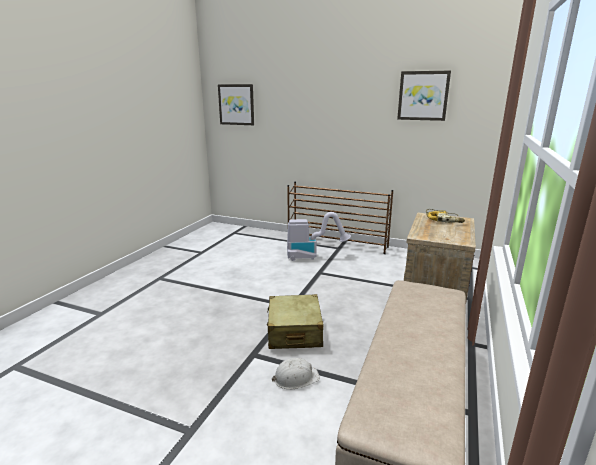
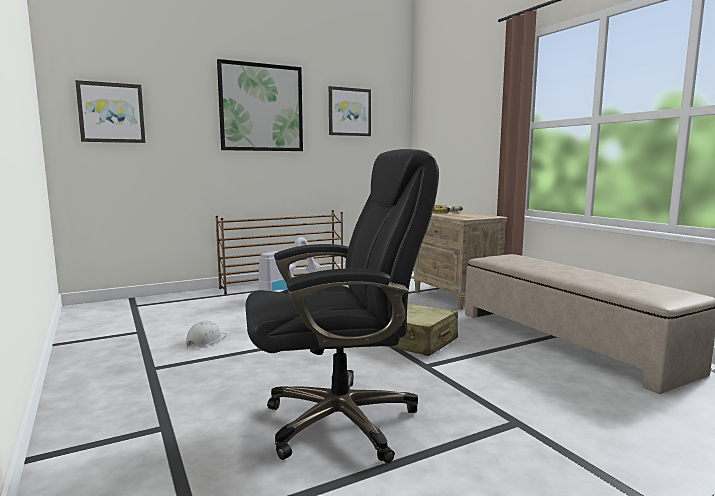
camera: 50 degrees left, 10 degrees down
(137, 357) = (337, 422): none -> black office chair
(295, 378) = (486, 361): white hard hat -> white hard hat (205, 340)
(336, 96) = (261, 108): none -> picture

